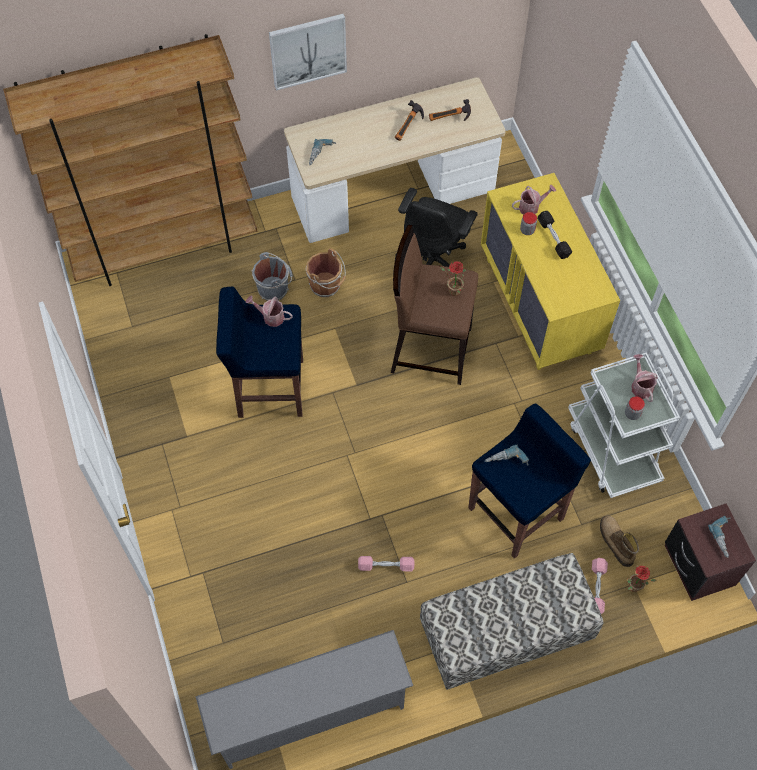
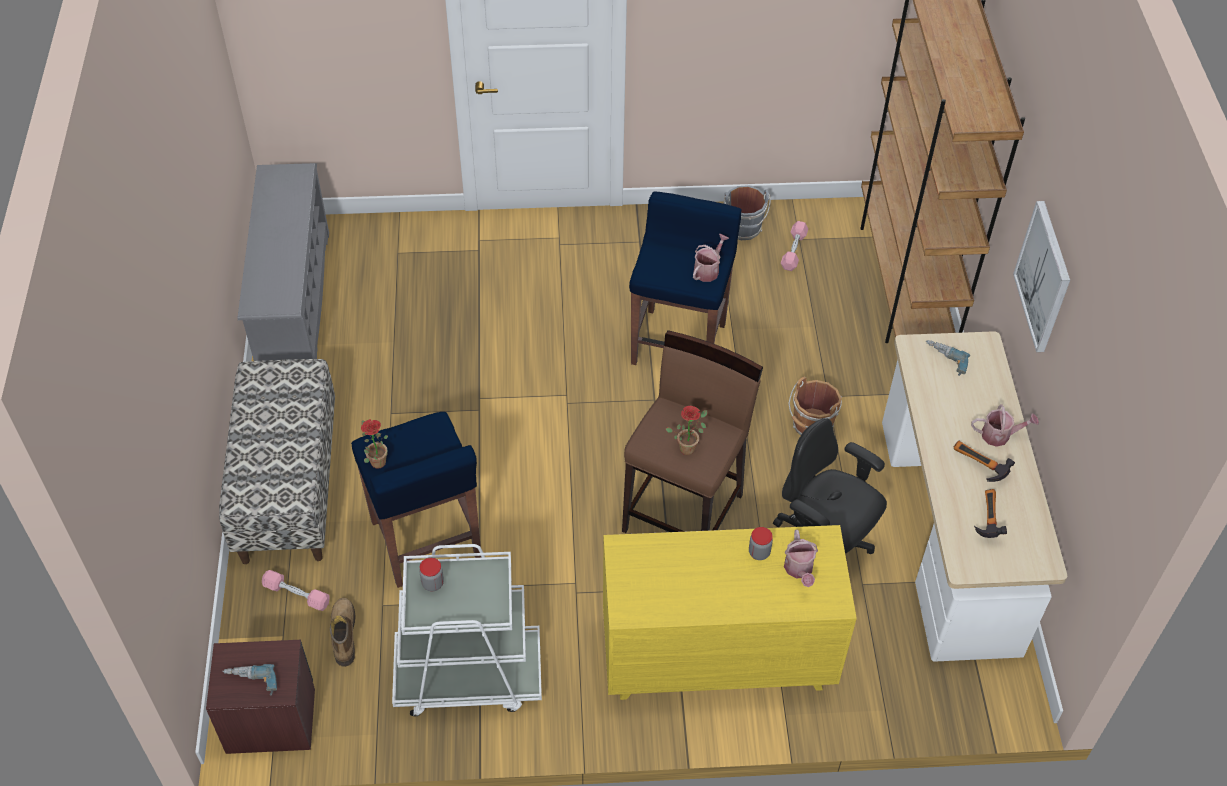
camera: 105 degrees right, 10 degrees down
(274, 288) = (820, 373): grey bucket -> grey bucket (743, 229)
(386, 566) = (417, 399): pink dumbbell -> pink dumbbell (793, 251)
(506, 462) = (429, 440): power drill -> none
(553, 238) = (736, 580): black dumbbell -> none
(615, 542) = (343, 634): boot -> boot turned 90 degrees counterclockwise
(633, 589) = (277, 634): potted plant -> potted plant (375, 460)
(640, 386) = (469, 607): watering can -> watering can (999, 435)

